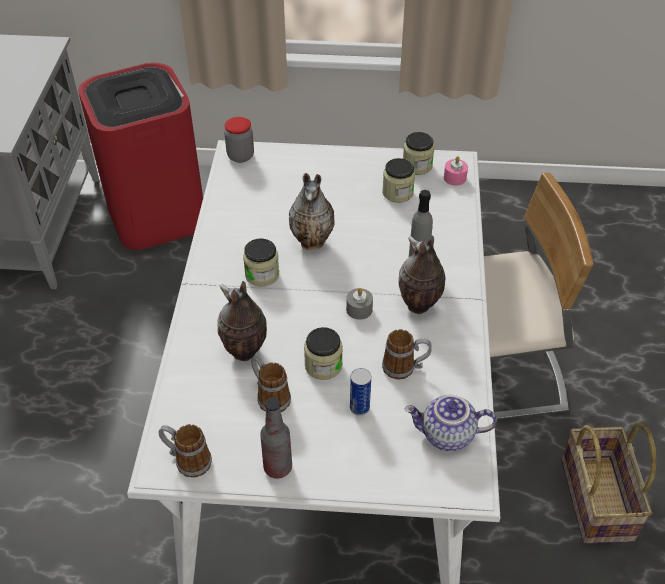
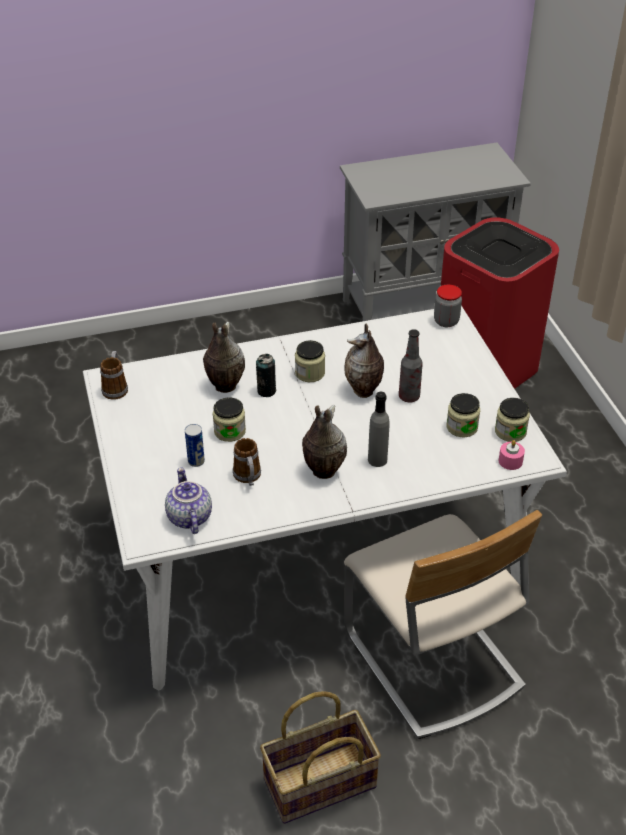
camera: 70 degrees right, 5 degrees down
(269, 396) = (187, 411): mug -> none
(272, 317) = (266, 391): none -> can
(278, 467) = (125, 432): bottle -> bottle (409, 397)
(359, 309) = (300, 437): grey candle -> none

